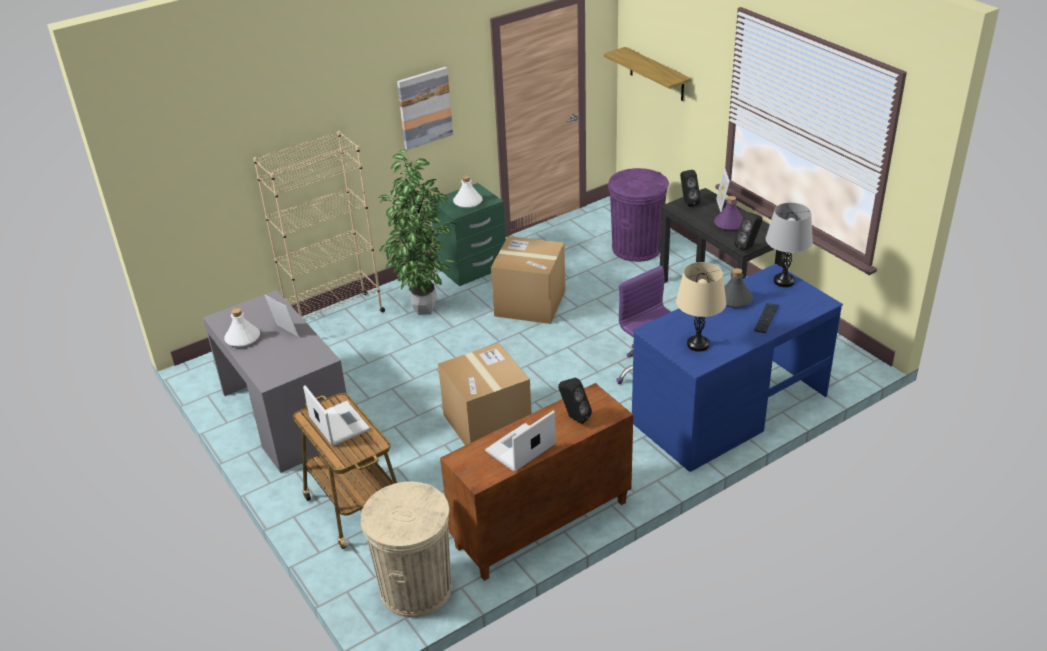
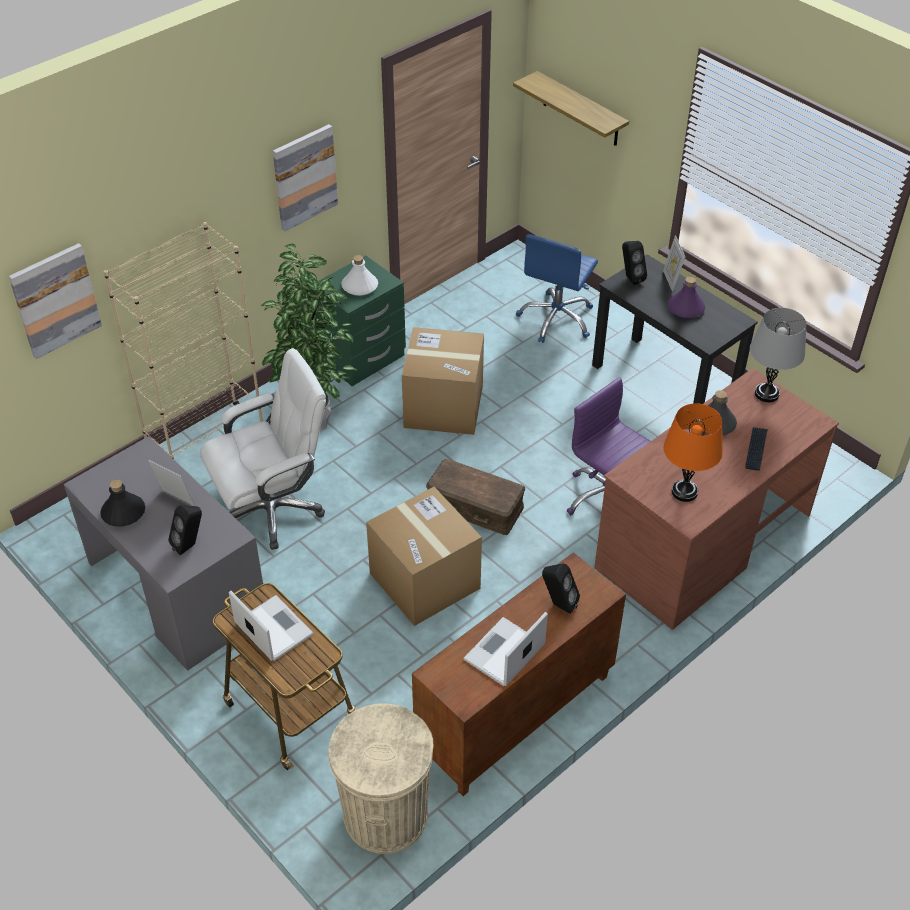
camera: 10 degrees left, 10 degrees up
(213, 176) = (55, 300): none -> picture
(242, 338) = (123, 513): white bottle -> black bottle
(376, 365) = (272, 508): none -> white office chair
(540, 373) = (474, 506): none -> brown storage box
(636, 248) = (557, 319): purple trash can -> blue office chair
(698, 344) = (684, 492): beige table lamp -> orange table lamp
(729, 409) = (702, 540): blue desk -> brown desk
(748, 247) = (713, 341): black speaker -> black speaker (190, 545)

